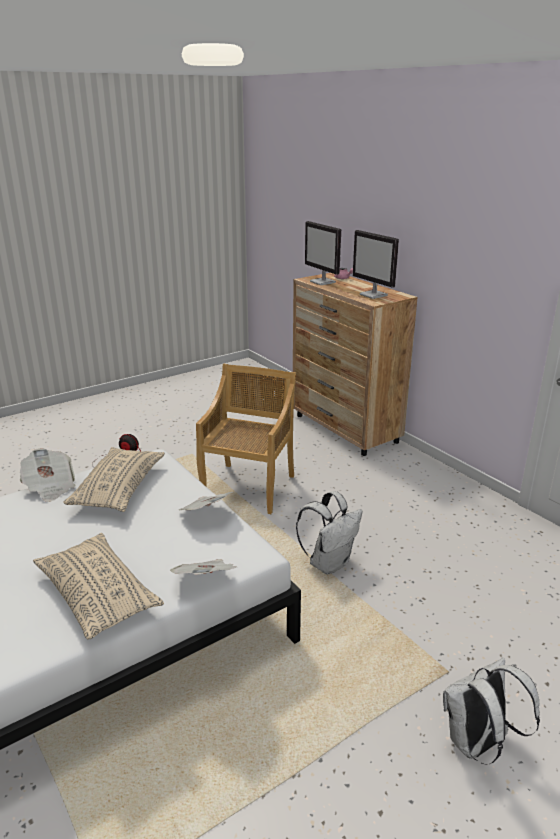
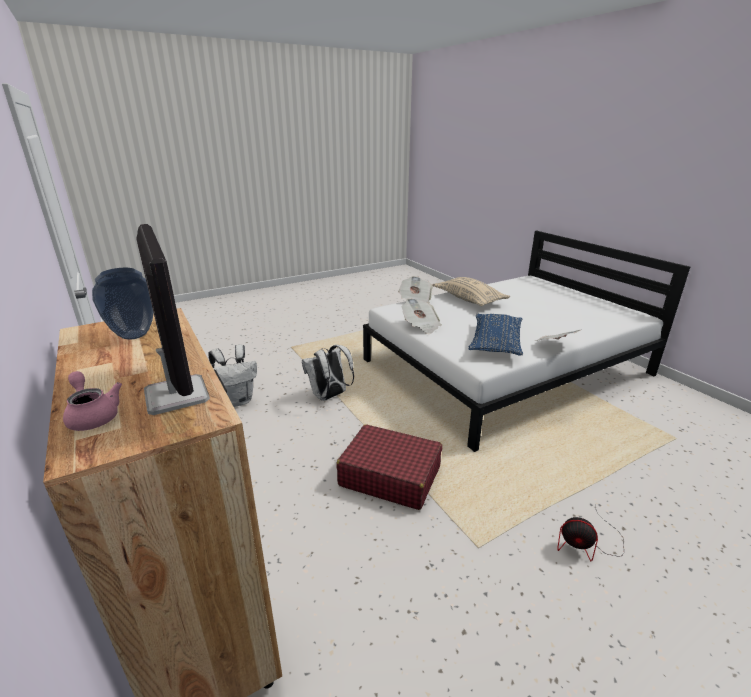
camera: 175 degrees left, 0 degrees up
(119, 489) = (495, 343): beige pillow -> blue pillow
(249, 487) = (389, 476): beige chair -> red suitcase
(374, 295) = (133, 335): monitor -> vase
(478, 744) = (297, 330): white backpack -> white backpack (236, 401)

